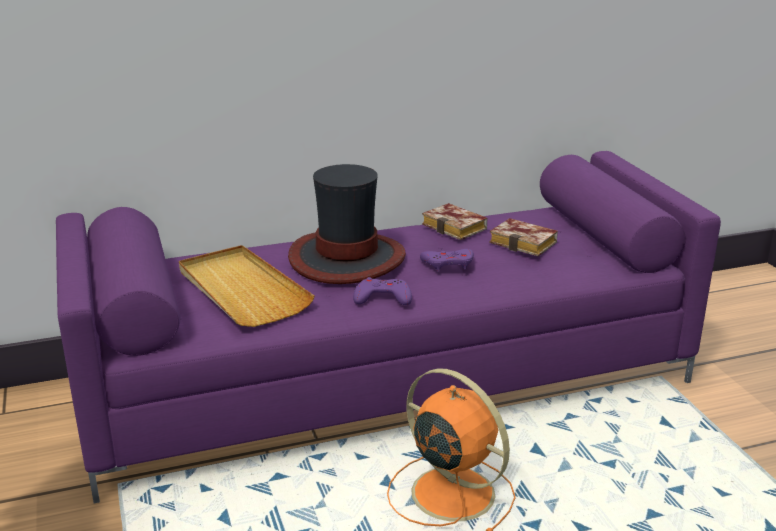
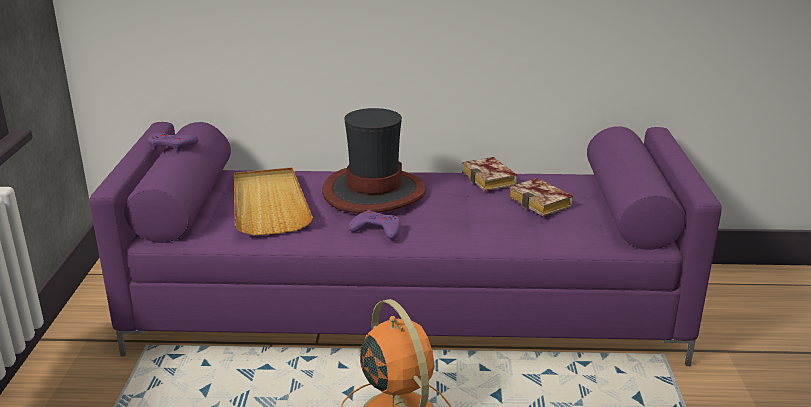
camera: 20 degrees right, 0 degrees up
(448, 264) = (456, 210): purple game controller -> purple game controller (171, 146)

